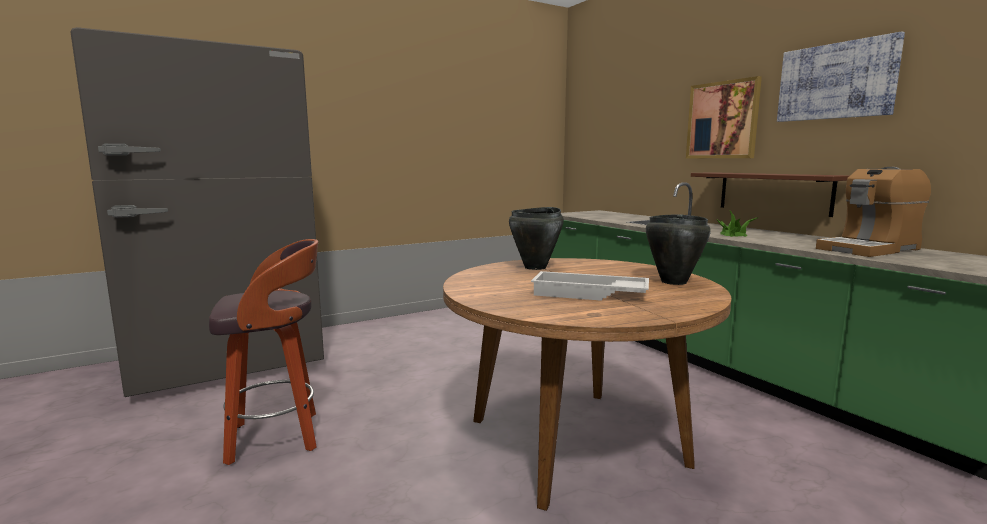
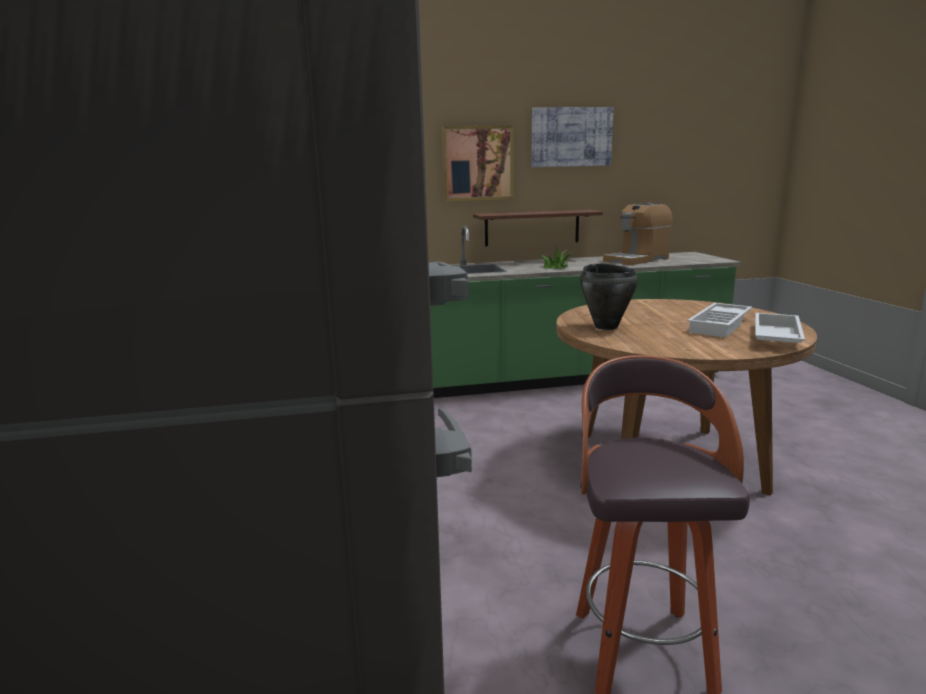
camera: 70 degrees left, 5 degrees up
(552, 310) = (774, 337): none -> white tray
(673, 282) = (676, 305): black cooking pot -> none
(869, 249) = (637, 260): coffee machine -> coffee machine turned 60 degrees clockwise

